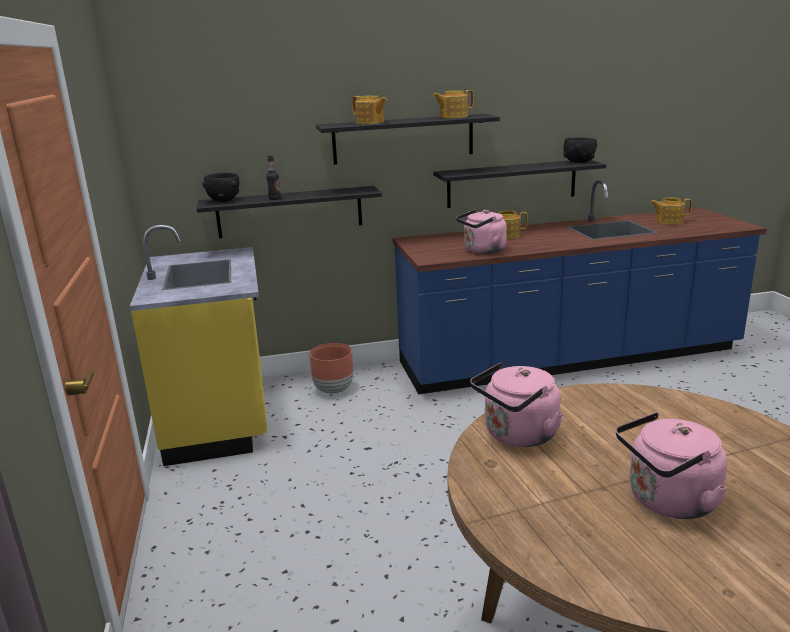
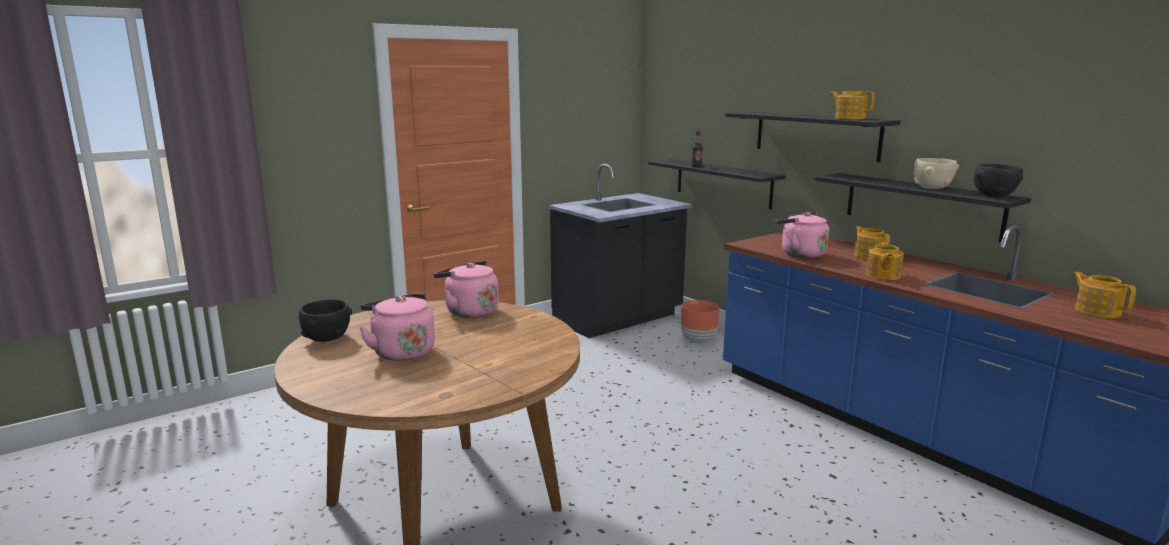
camera: 65 degrees right, 5 degrees down
(221, 418) = (619, 319): yellow counter -> black counter
(224, 200) = (676, 161): black bowl -> black bowl (327, 338)
(370, 123) = (773, 114): teapot -> teapot (882, 275)
(535, 166) = (931, 188): none -> beige bowl

